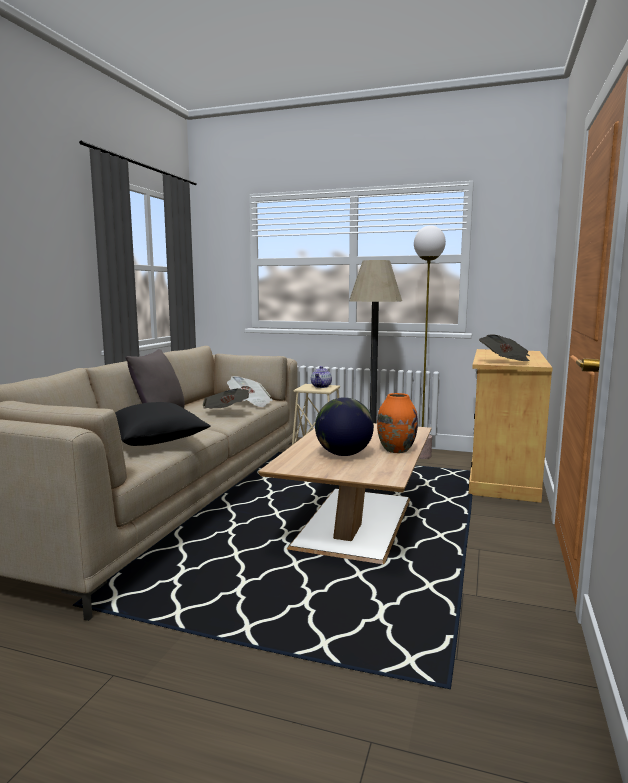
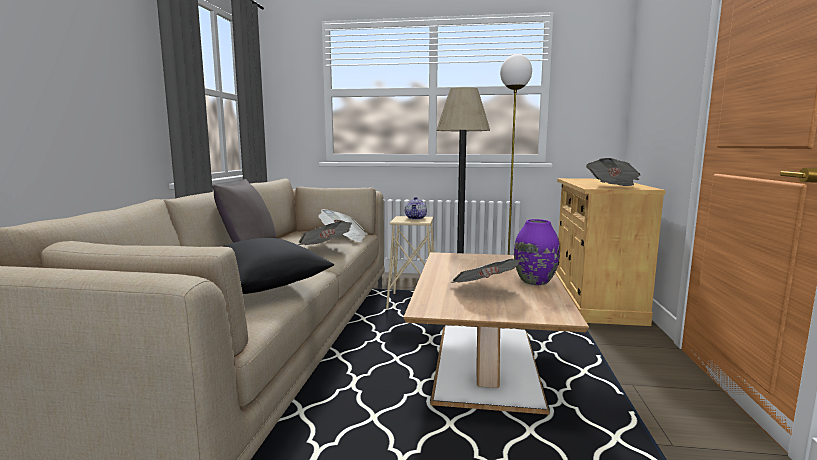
camera: 10 degrees left, 0 degrees up
(343, 454) = (484, 290): globe -> newspaper
(396, 449) = (534, 281): orange vase -> purple vase

